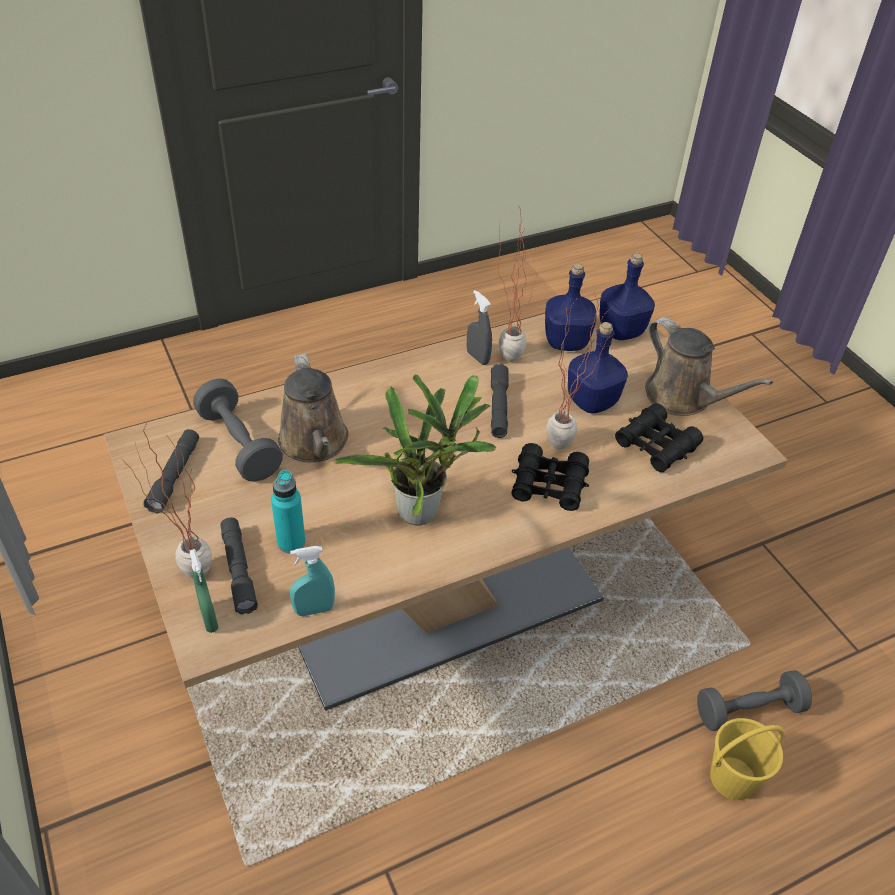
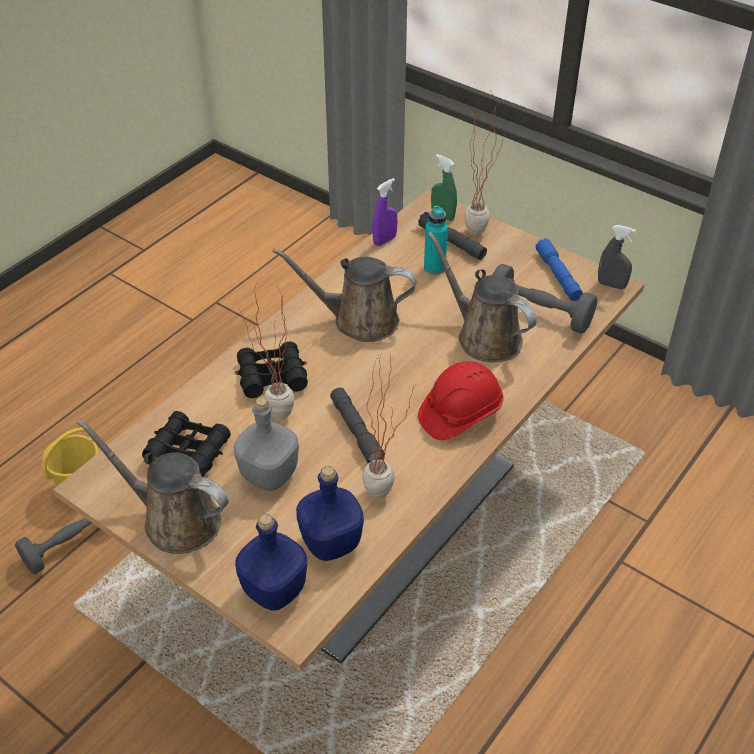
camera: 155 degrees right, 0 degrees up
(174, 476) = (558, 276): grey flashlight -> blue flashlight
(314, 610) = (384, 240): turquoise spray bottle -> purple spray bottle
(400, 387) = (460, 413): none -> red hard hat
(423, 511) = (359, 320): potted plant -> brown watering can
(477, 357) = (412, 479): grey spray bottle -> grey spray bottle (611, 285)
(591, 401) = (270, 475): blue bottle -> grey bottle

